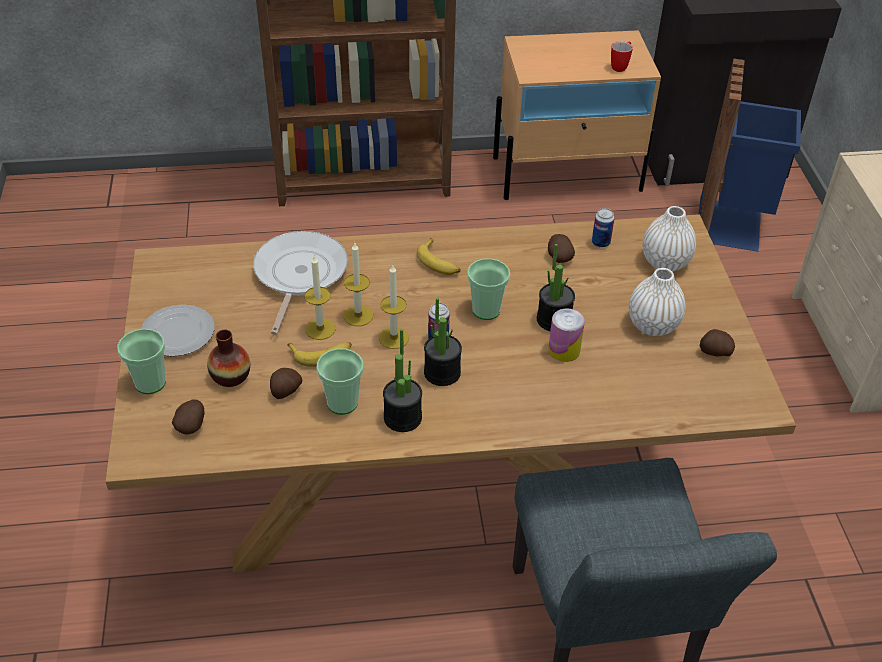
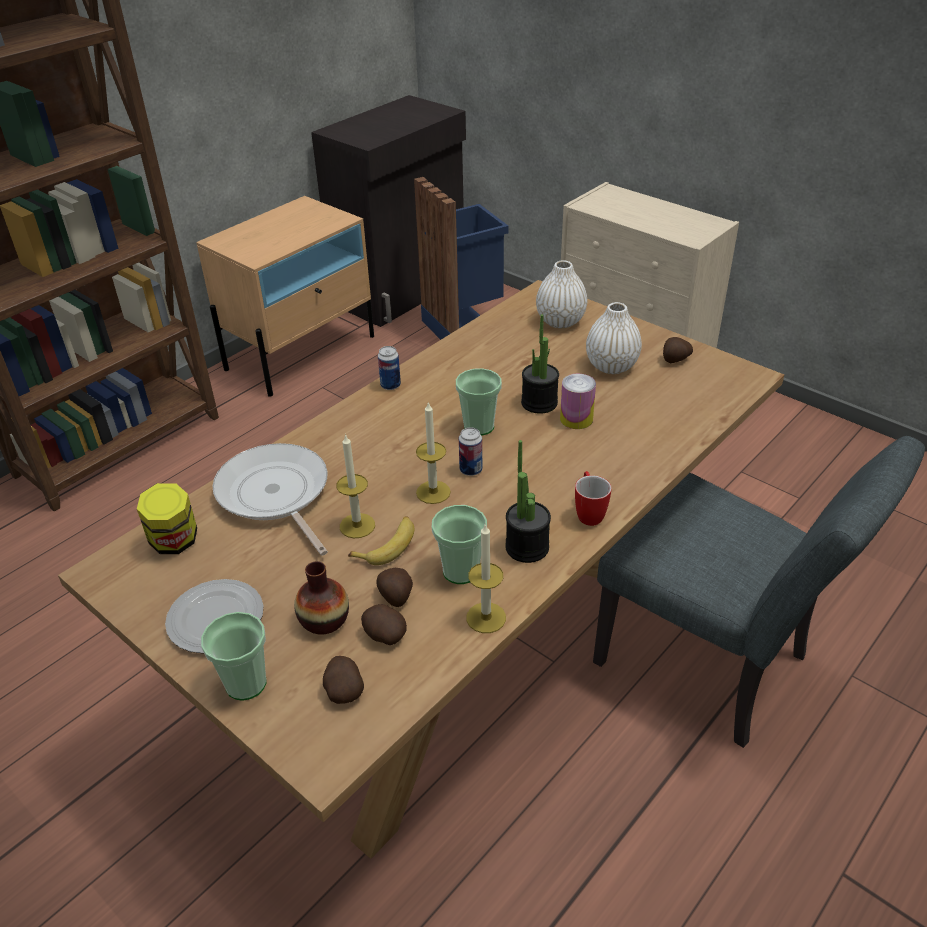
camera: 40 degrees left, 5 degrees down
(211, 269) = (175, 542): none -> jar
(358, 316) = (377, 494): candle -> candle (486, 617)
(439, 263) = (391, 414): banana -> none
(442, 373) = (510, 493): potted plant -> none
(558, 257) = (480, 358): potato -> potato (384, 635)
(600, 243) = (497, 332): can -> can (390, 385)
(621, 66) = (323, 224): mug -> mug (588, 513)

